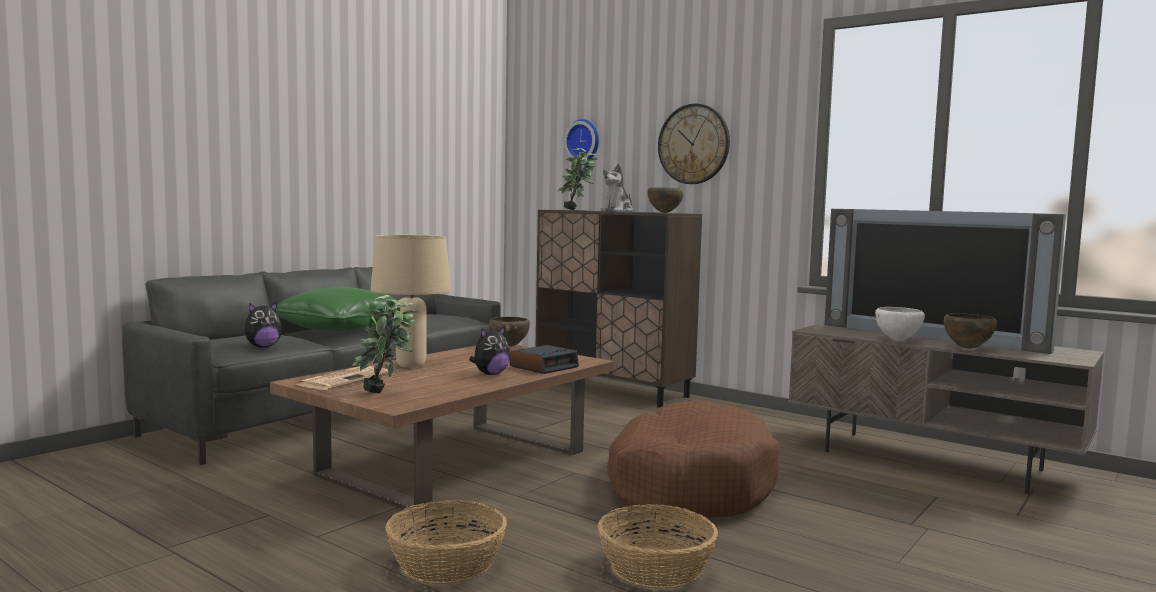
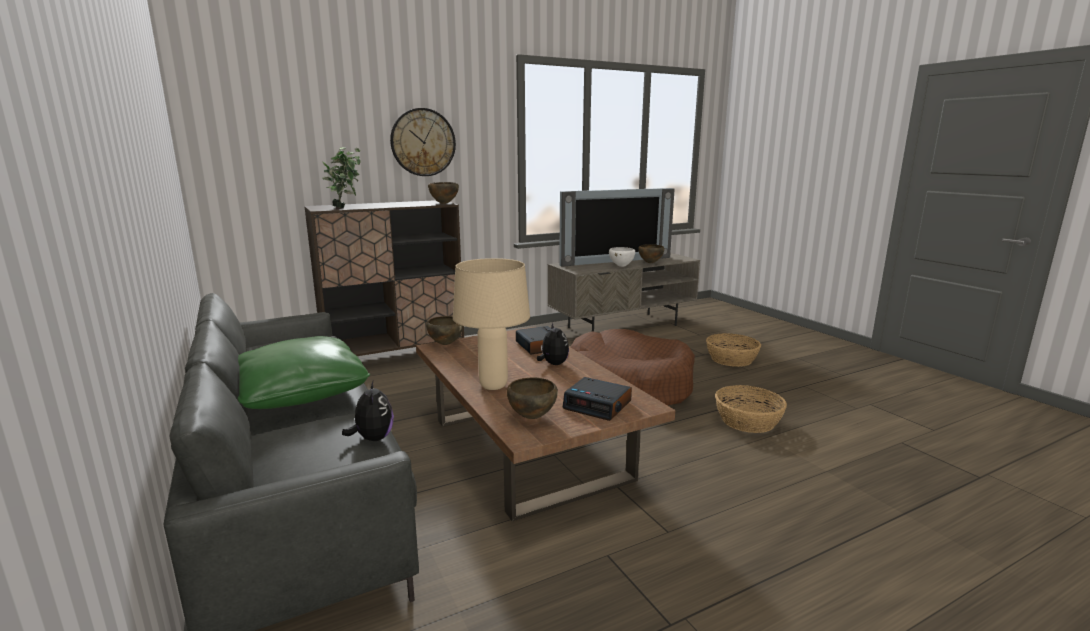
camera: 65 degrees left, 10 degrees up
(343, 379) = (531, 417): newspaper -> brown bowl
(386, 392) = (598, 405): potted plant -> alarm clock
(445, 563) = (732, 482): basket -> basket (731, 359)
(583, 141) = (299, 136): wall clock -> none
(617, 211) = (386, 205): plush toy -> none

